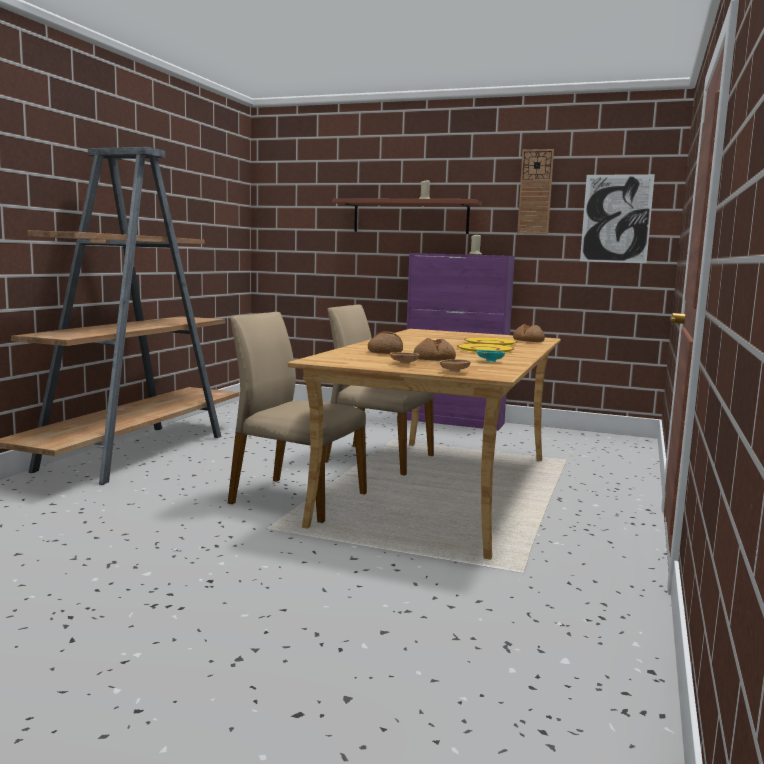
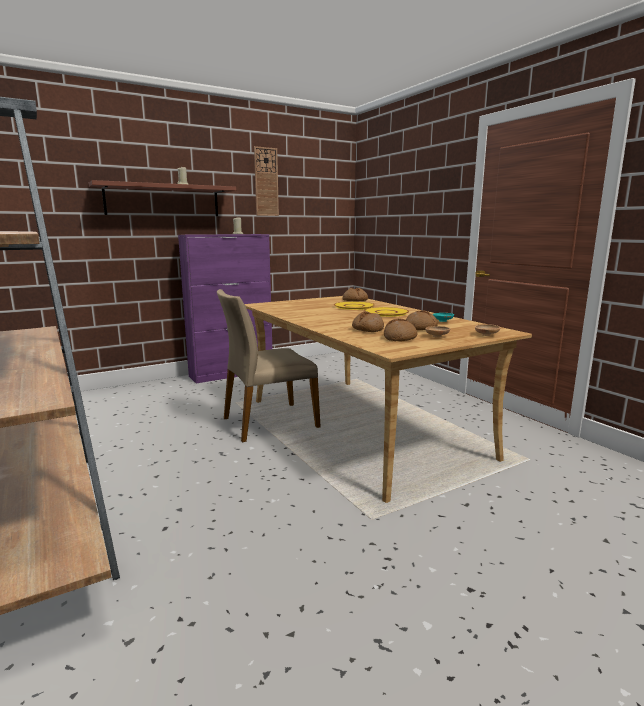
camera: 50 degrees left, 5 degrees up
(296, 498) = (315, 482): beige chair -> none
(370, 358) = (400, 338): none -> bread
(616, 218) = (320, 204): picture -> none

